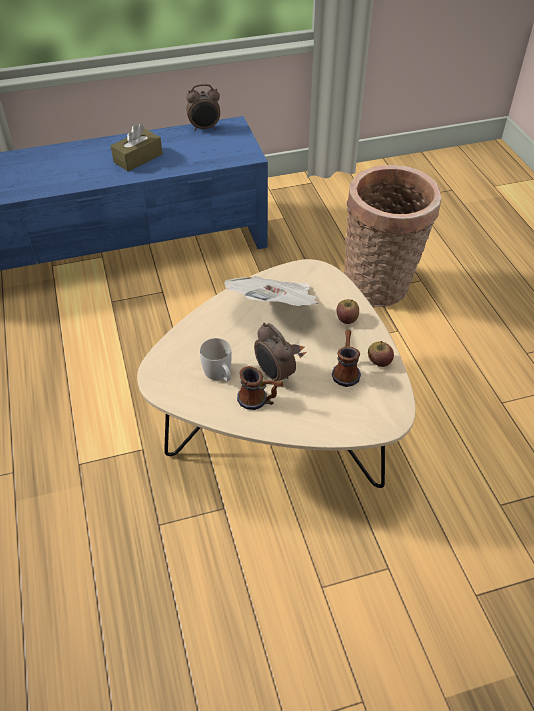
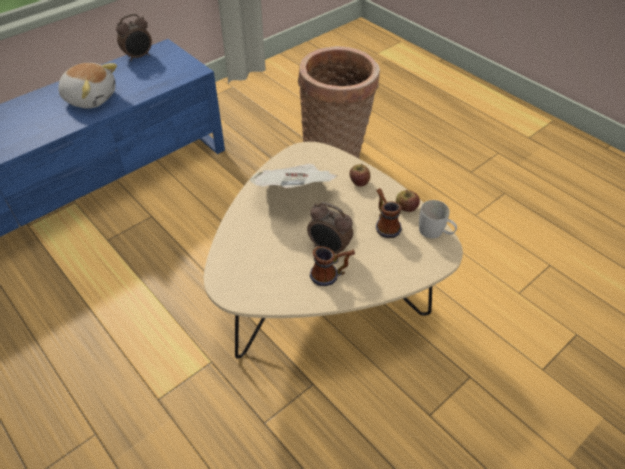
camera: 25 degrees left, 0 degrees up
(138, 158) = (91, 98): brown tissue box -> plush toy
(220, 375) = (283, 265): white mug -> white mug (435, 232)

